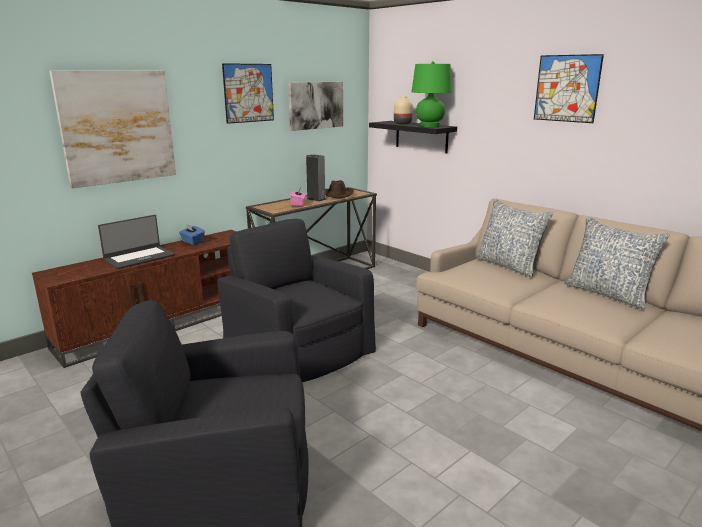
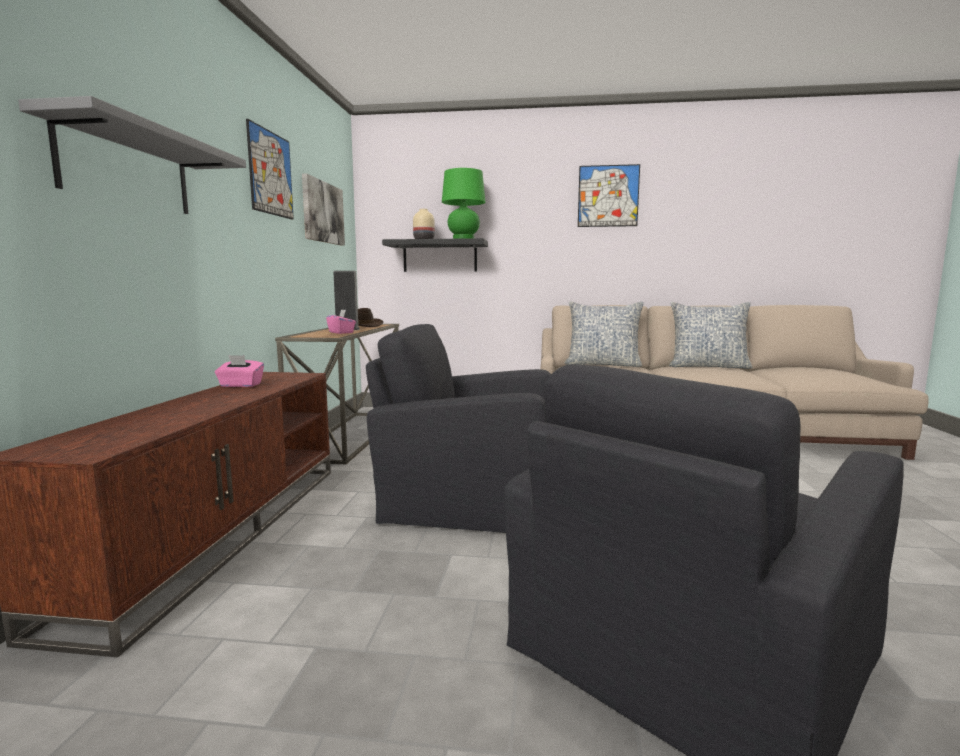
camera: 40 degrees left, 10 degrees down
(117, 127) = (127, 170): picture -> grey shelf
(139, 257) = (194, 407): laptop -> none
(192, 242) = (240, 385): blue tissue box -> pink tissue box

